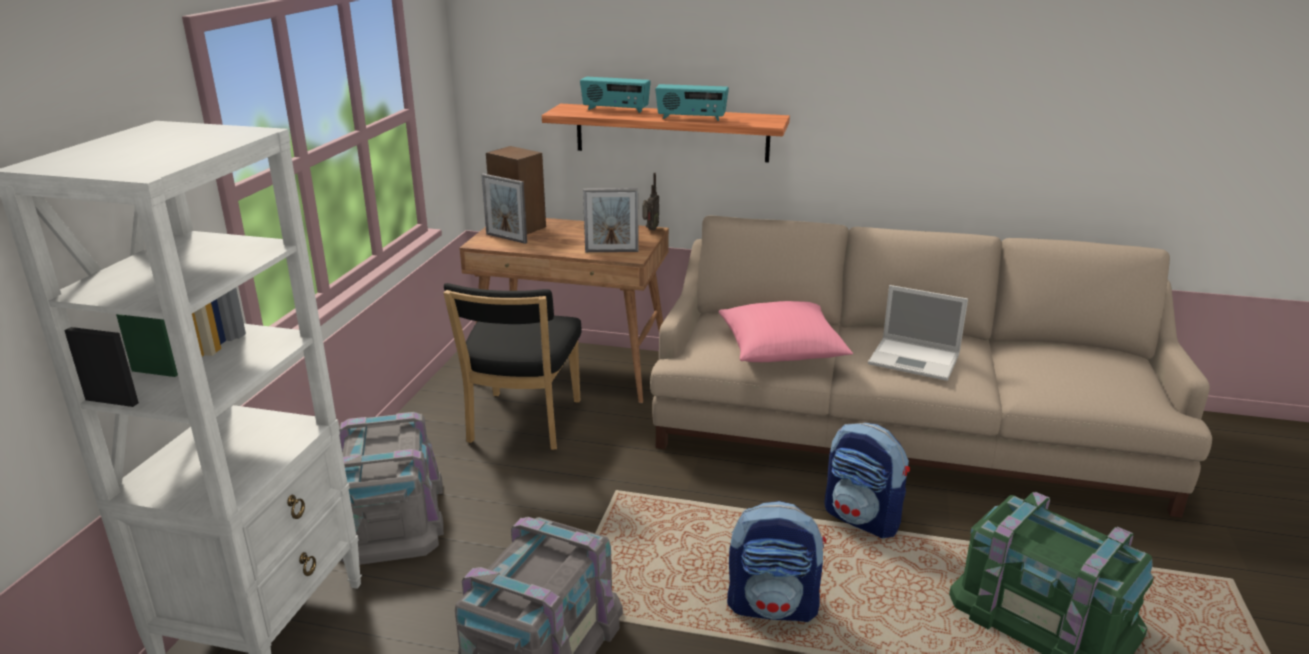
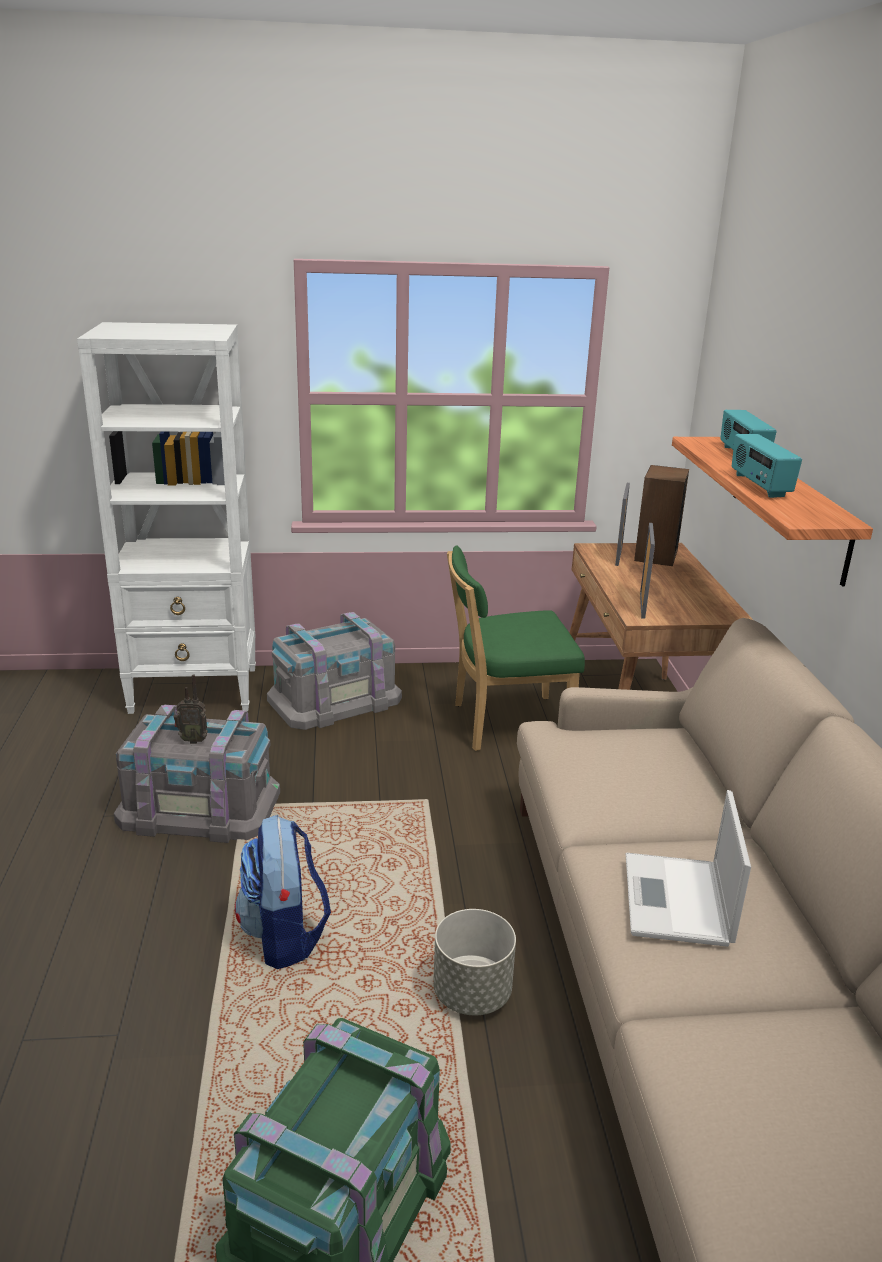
camera: 70 degrees right, 0 degrees up
(522, 425) = (505, 724): black chair -> green chair
(611, 251) = (642, 605): picture frame -> picture frame turned 150 degrees counterclockwise
(650, 229) = (735, 615): radio -> radio (193, 740)
(781, 350) = (615, 787): pink pillow -> none
(863, 519) = (472, 994): backpack -> grey planter

